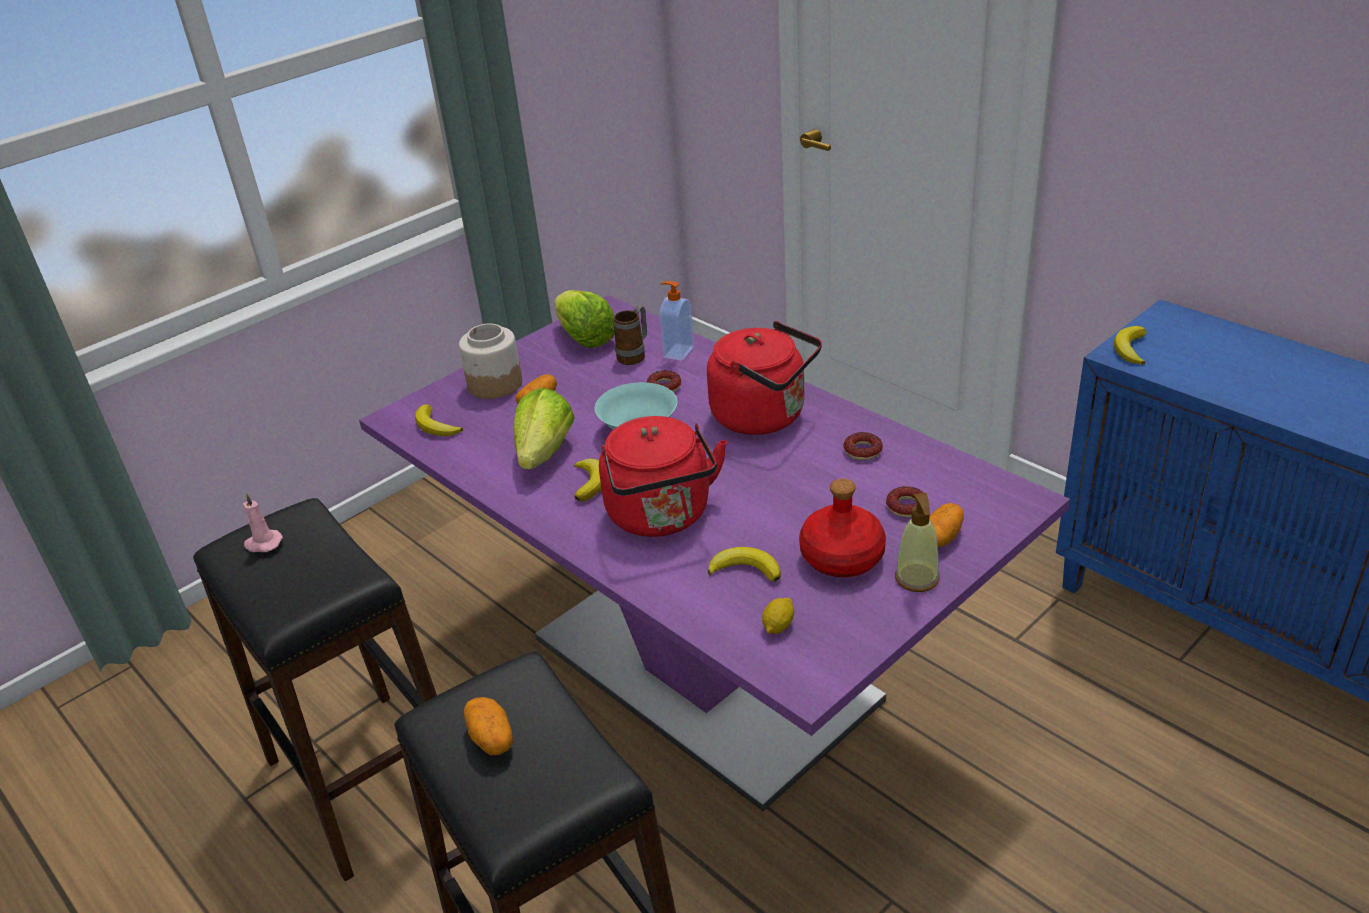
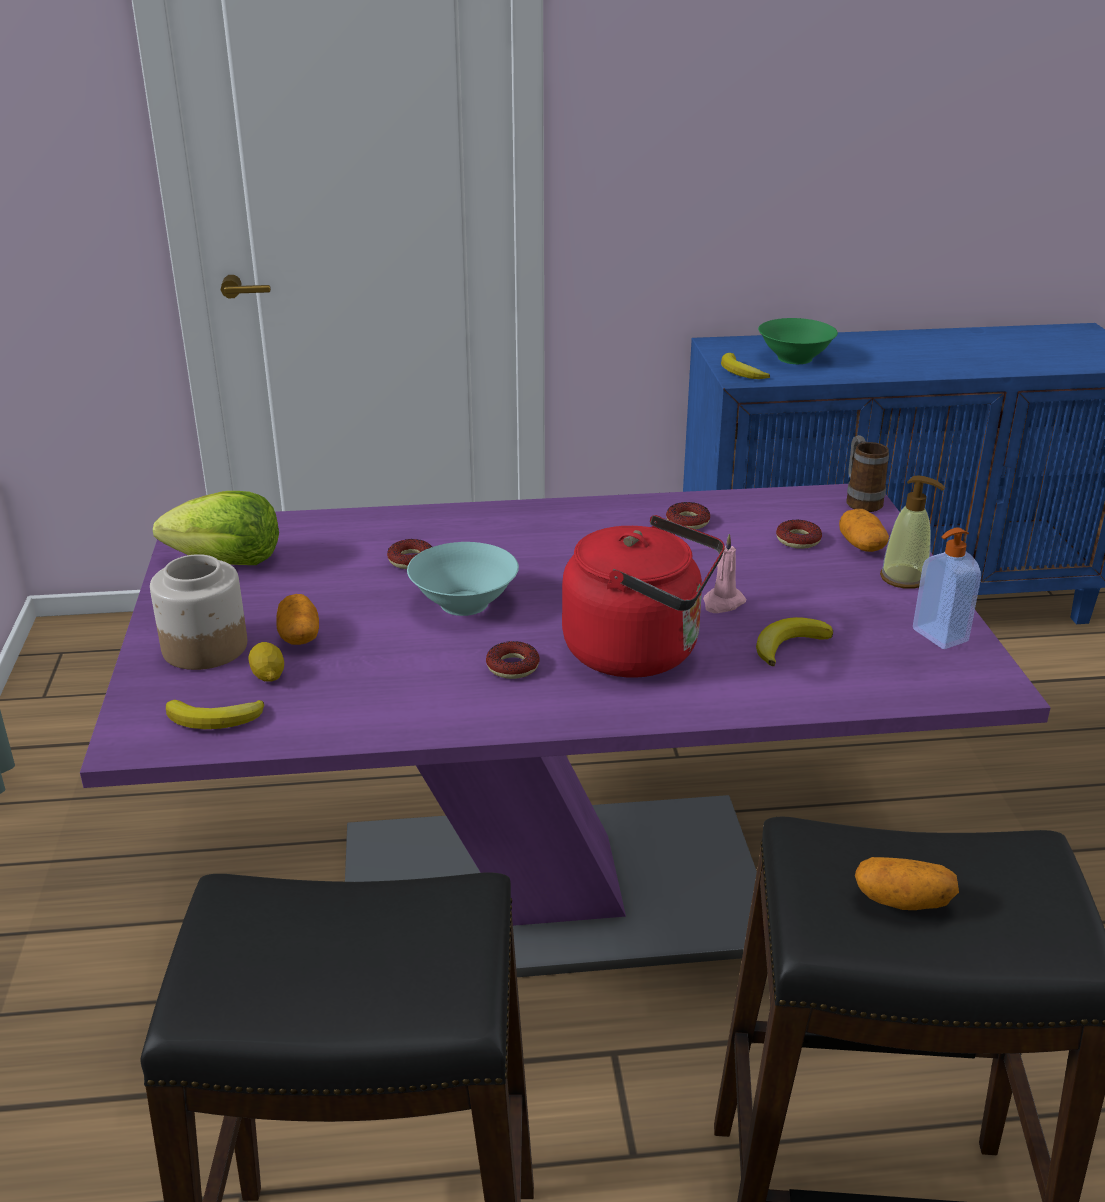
camera: 55 degrees left, 5 degrees down
(263, 543) = (252, 957): pink candle -> pink candle (722, 603)
(544, 453) = (409, 671): lettuce -> none
(589, 482) = (513, 666): banana -> donut
(635, 355) = (319, 550): mug -> mug (861, 501)
(677, 352) = (360, 529): soap dispenser -> soap dispenser (938, 636)
(764, 417) = (557, 537): red kettle -> none
(778, 625) = (894, 664): lemon -> lemon (268, 675)
(841, 557) = (831, 596): red bottle -> none
(1210, 356) = (795, 358): none -> green bowl

